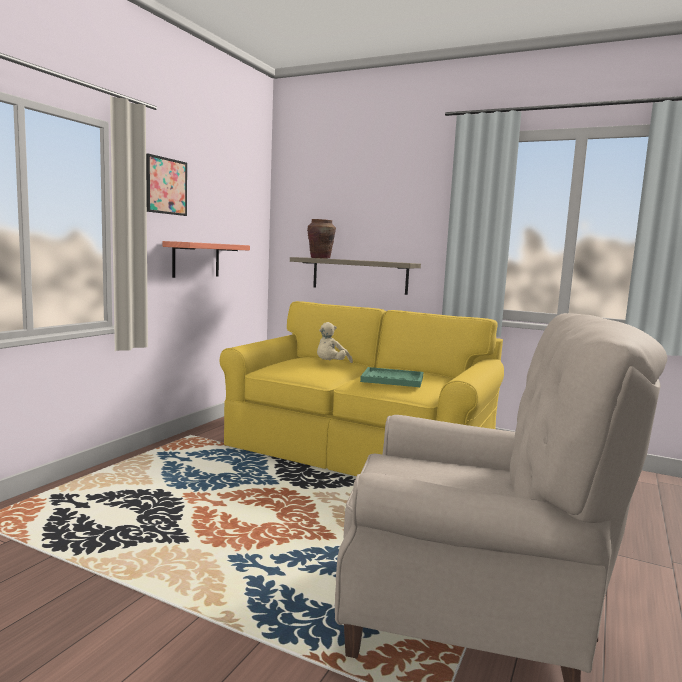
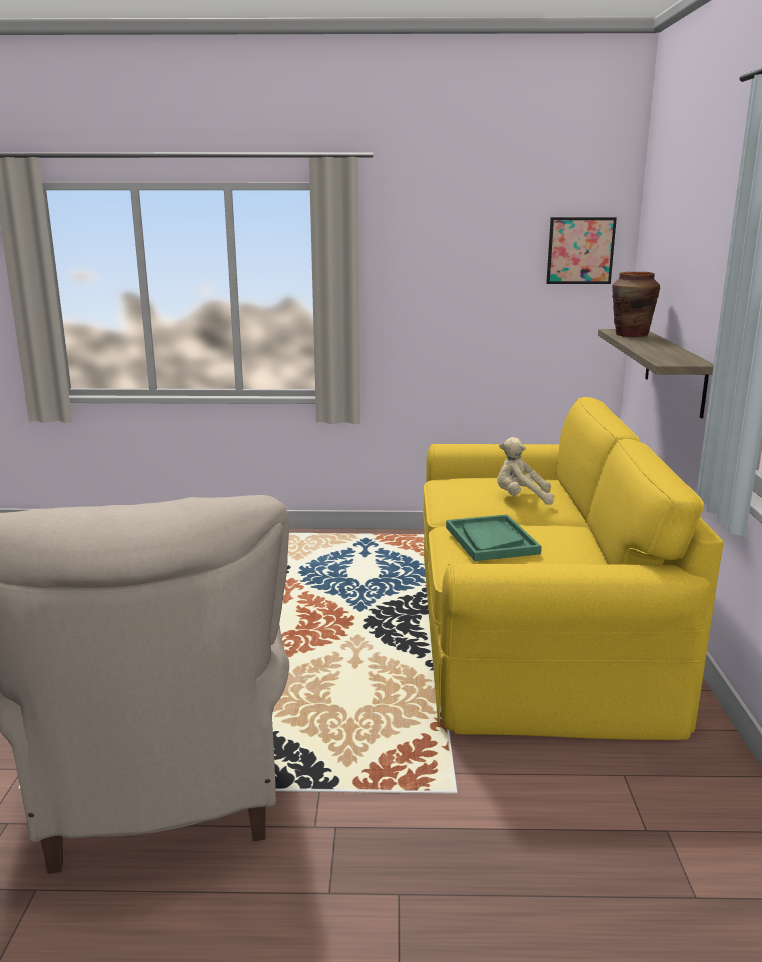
camera: 65 degrees right, 10 degrees up
(166, 186) = (411, 240): picture -> picture (580, 250)
(196, 260) = (461, 327): shelf -> none

